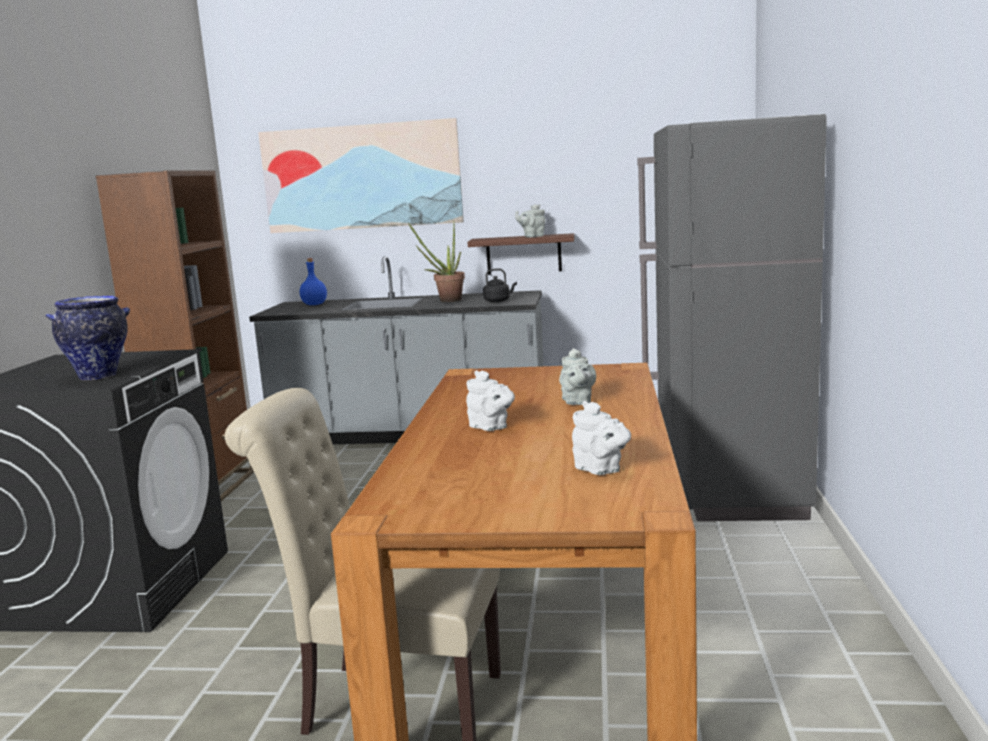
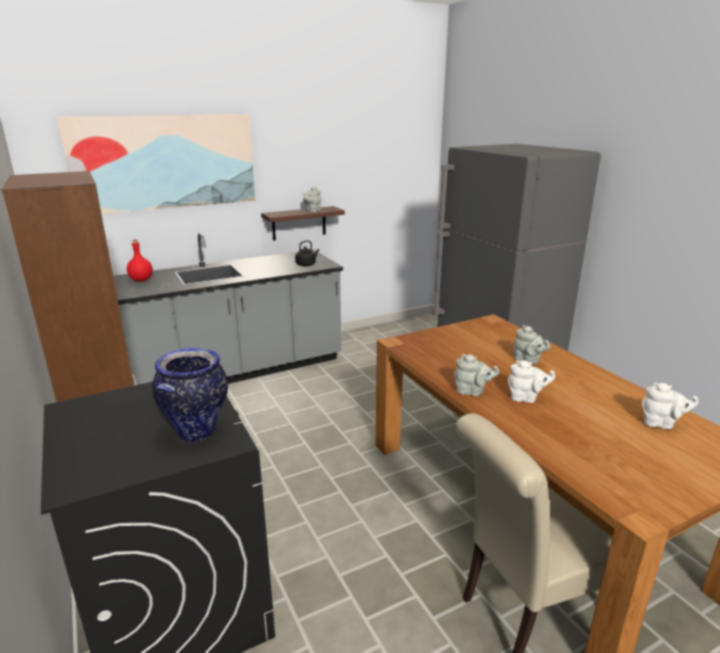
camera: 35 degrees left, 10 degrees up
(314, 304) = (141, 280): blue bottle -> red bottle
(445, 415) = (472, 392): none -> grey teapot
(446, 300) = (261, 266): potted plant -> none

